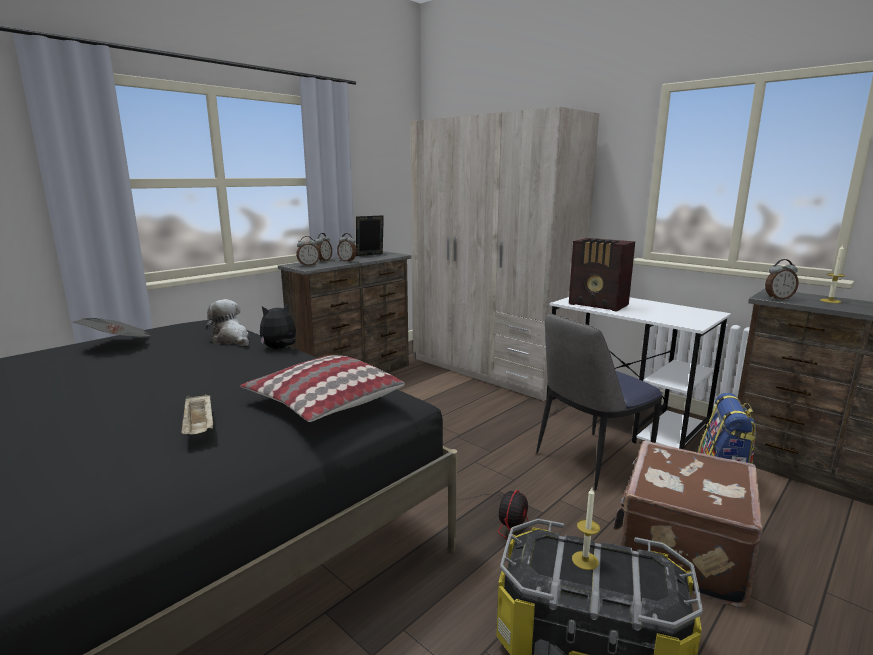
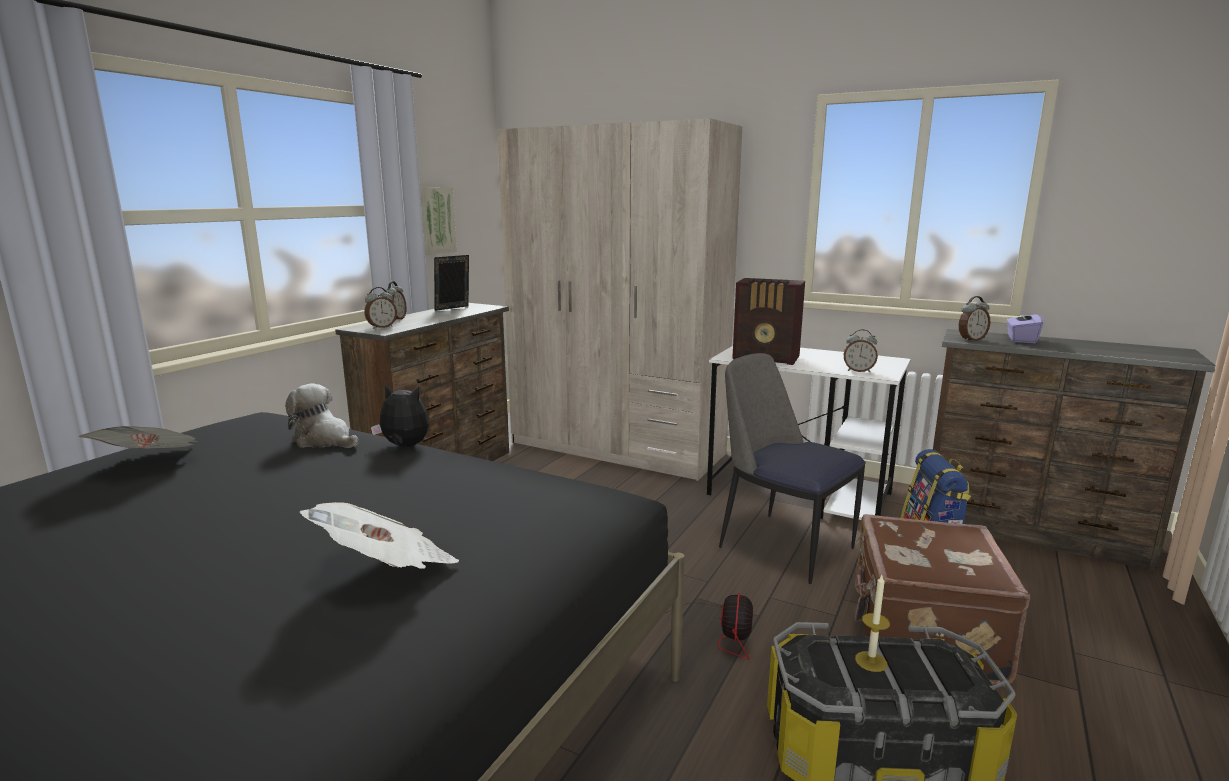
camera: 15 degrees left, 0 degrees up
(200, 428) = (387, 569): beige tray -> newspaper
(280, 349) = (404, 447): plush toy -> plush toy turned 60 degrees clockwise
(323, 403) = (529, 514): pillow -> none
(347, 261) = (431, 318): alarm clock -> alarm clock (858, 371)
(366, 190) = (435, 220): none -> picture
(590, 460) = (782, 545): chair -> chair turned 90 degrees clockwise
(830, 301) = (1021, 339): candle -> purple tissue box

